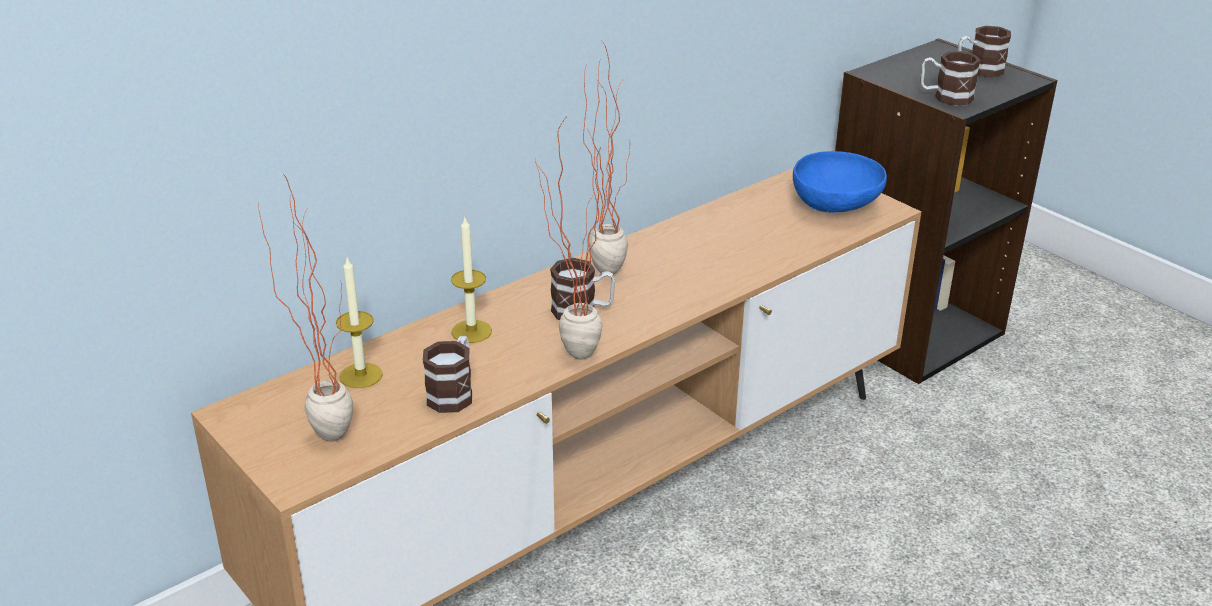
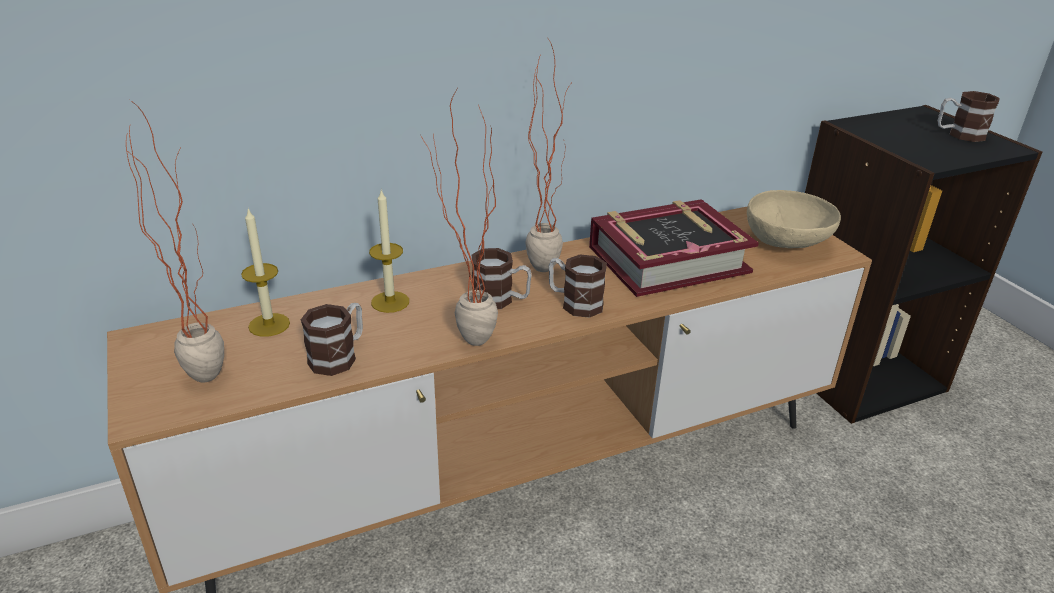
camera: 15 degrees right, 0 degrees up
(727, 242) = (667, 259): none -> book
(836, 206) = (787, 243): blue bowl -> beige bowl
(945, 97) = (917, 152): mug -> mug (574, 303)

